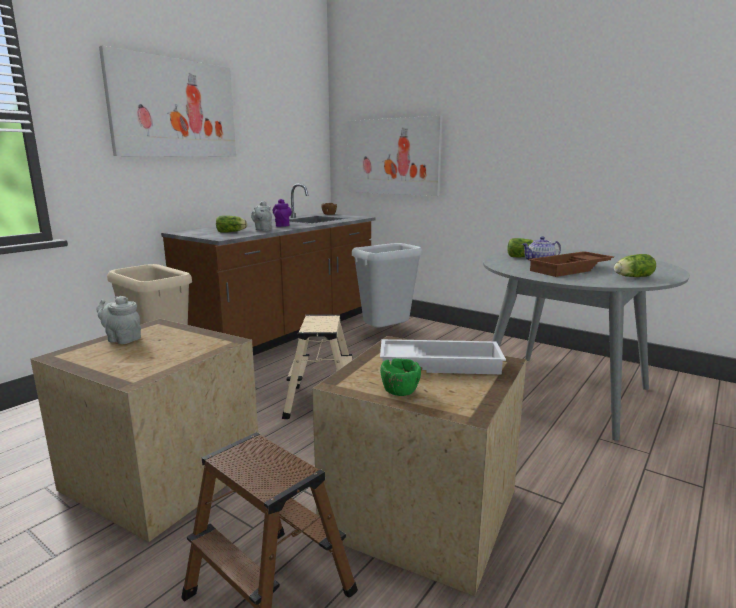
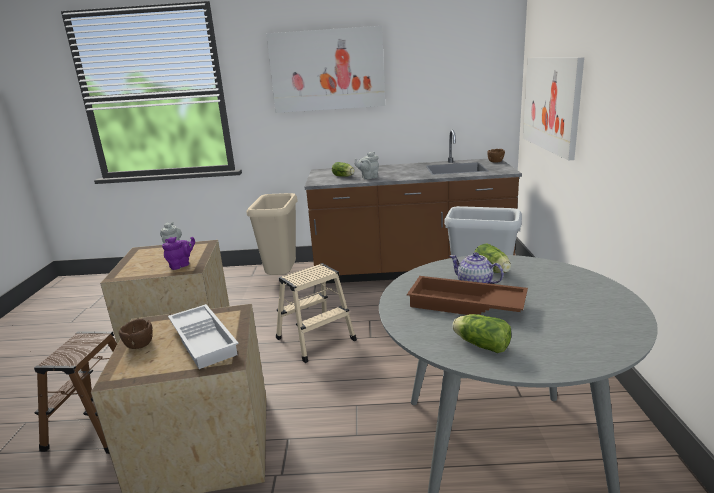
camera: 55 degrees right, 5 degrees up
(282, 225) = (400, 174): purple teapot -> purple teapot (181, 265)
(400, 392) = (139, 344): green bowl -> brown bowl

